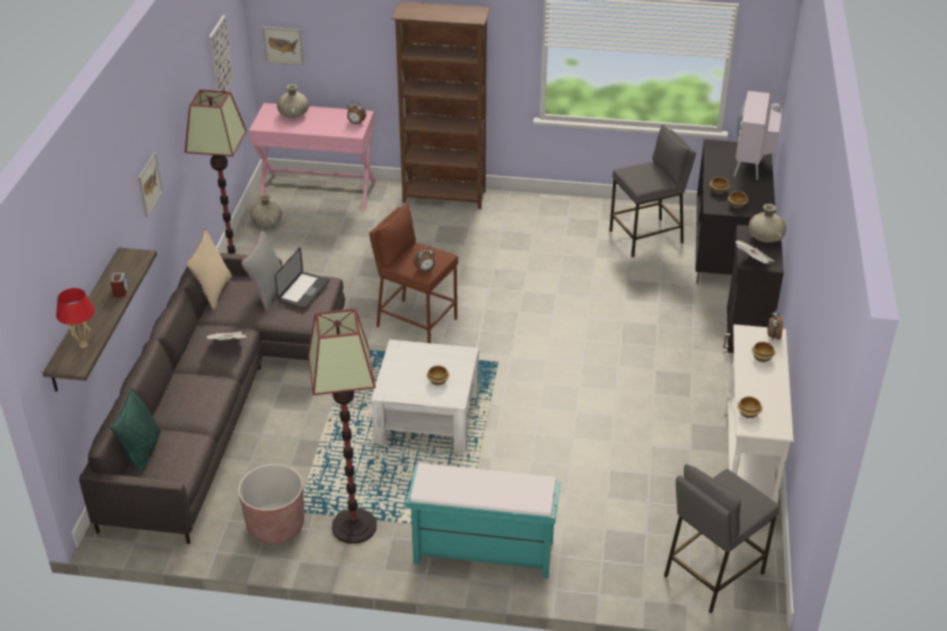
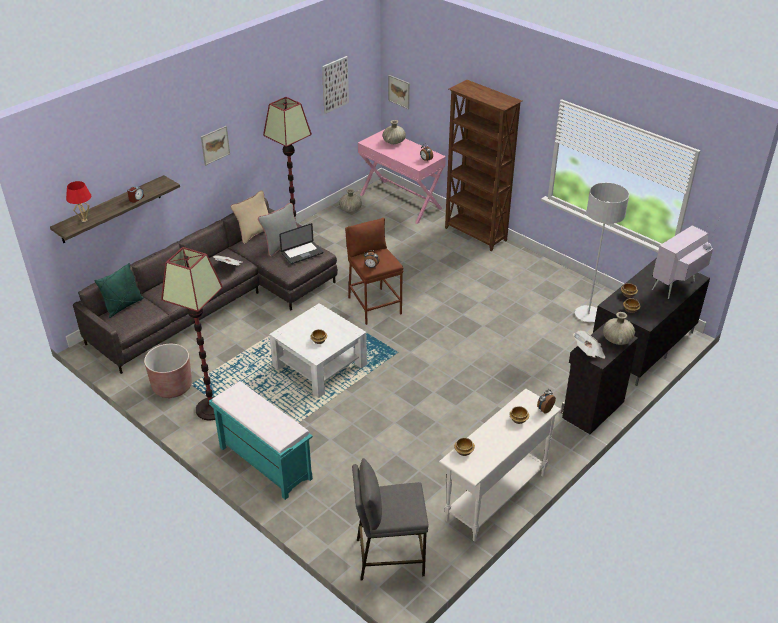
camera: 35 degrees right, 0 degrees up
(647, 237) = (588, 315): grey stool -> grey floor lamp

